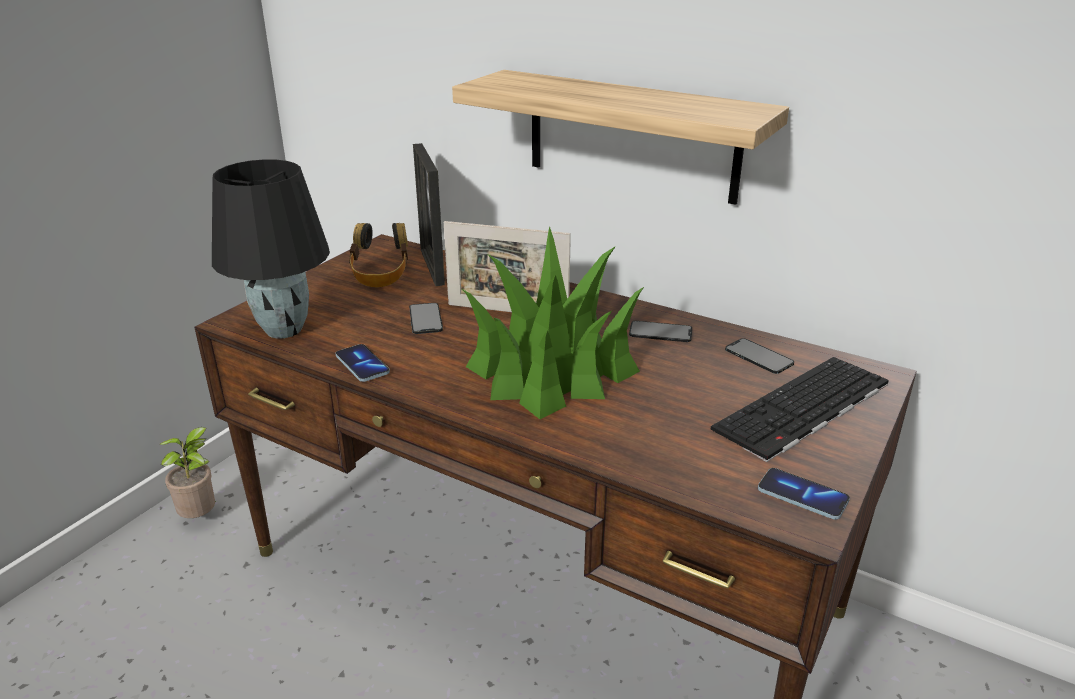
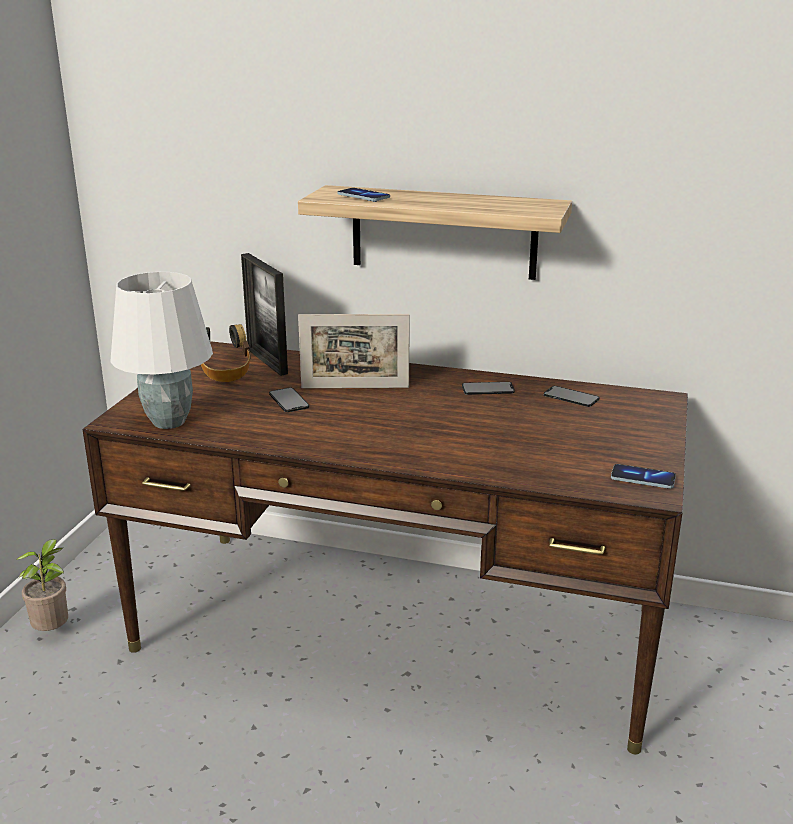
camera: 15 degrees left, 5 degrees down
(283, 330) = (168, 422): black table lamp -> white table lamp
(362, 365) = (258, 439): phone -> phone (363, 196)
(550, 370) = (417, 424): potted plant -> none
(803, 408) = (619, 426): keyboard -> none

